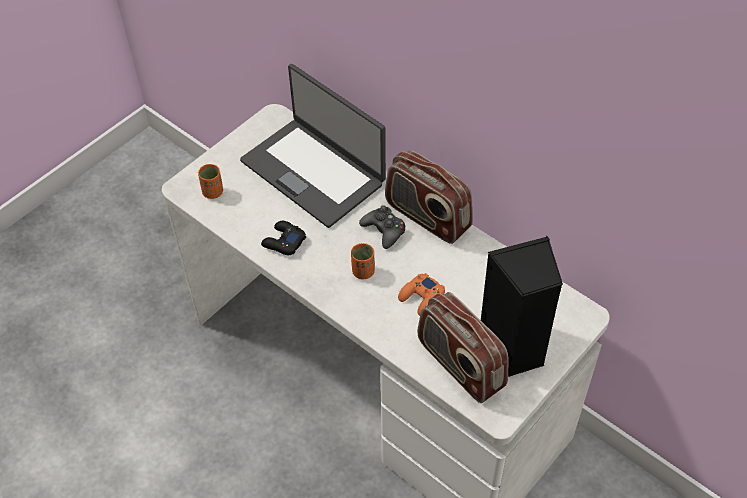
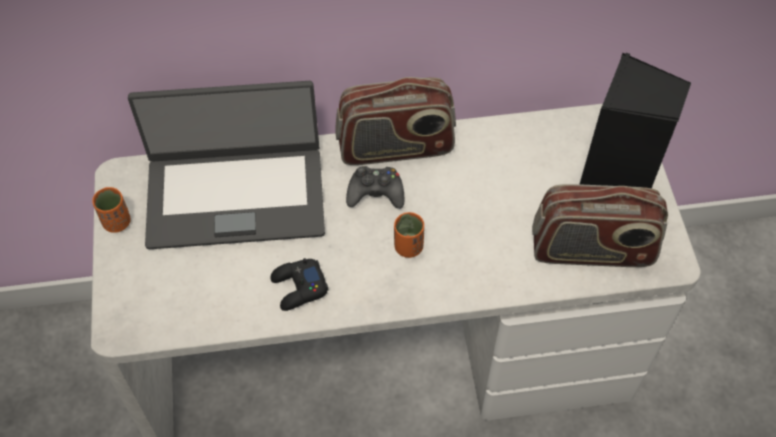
camera: 50 degrees left, 5 degrees up
(213, 192) = (160, 305): orange cup -> orange cup (117, 222)
(421, 298) = (487, 223): orange game controller -> none

